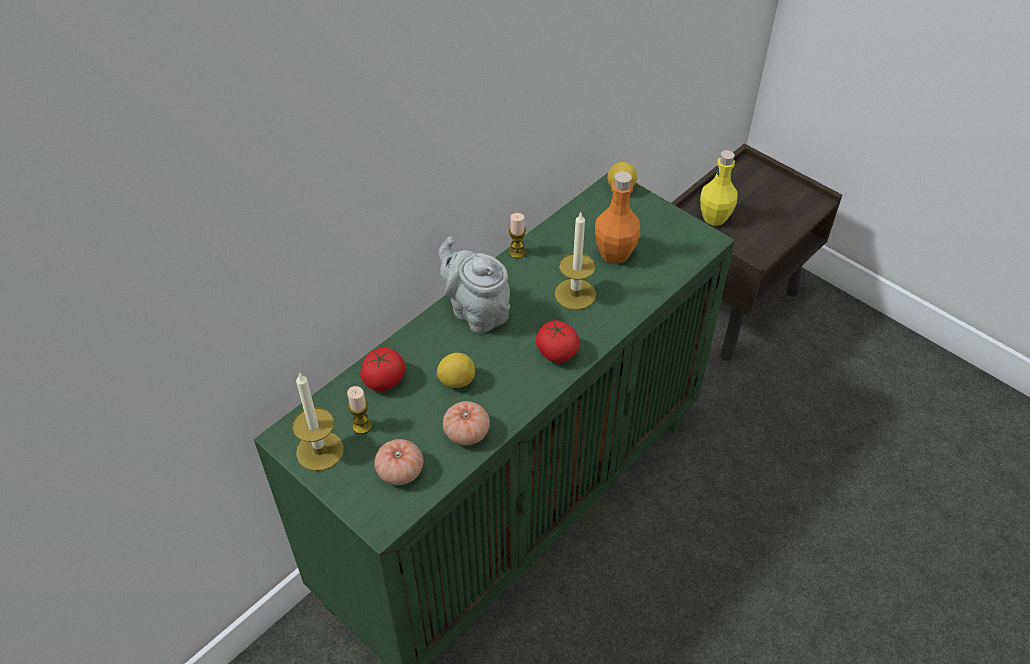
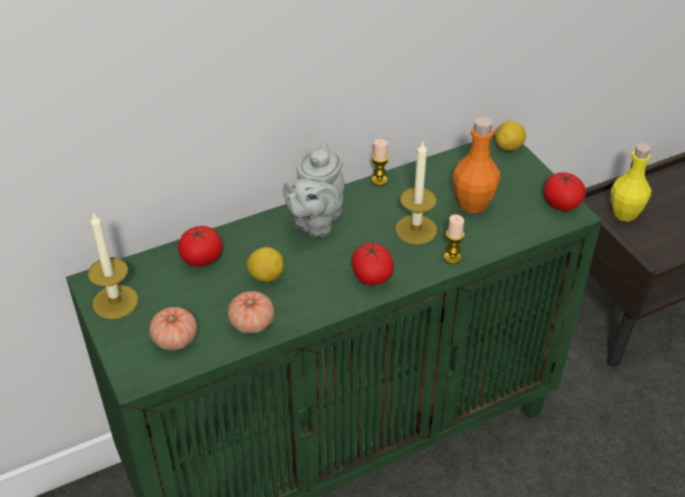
camera: 20 degrees right, 5 degrees down
(362, 426) = (162, 291): candle -> candle (452, 258)
(476, 311) = (315, 222): grey teapot -> grey teapot turned 135 degrees counterclockwise
(693, 233) = (561, 204): none -> tomato

